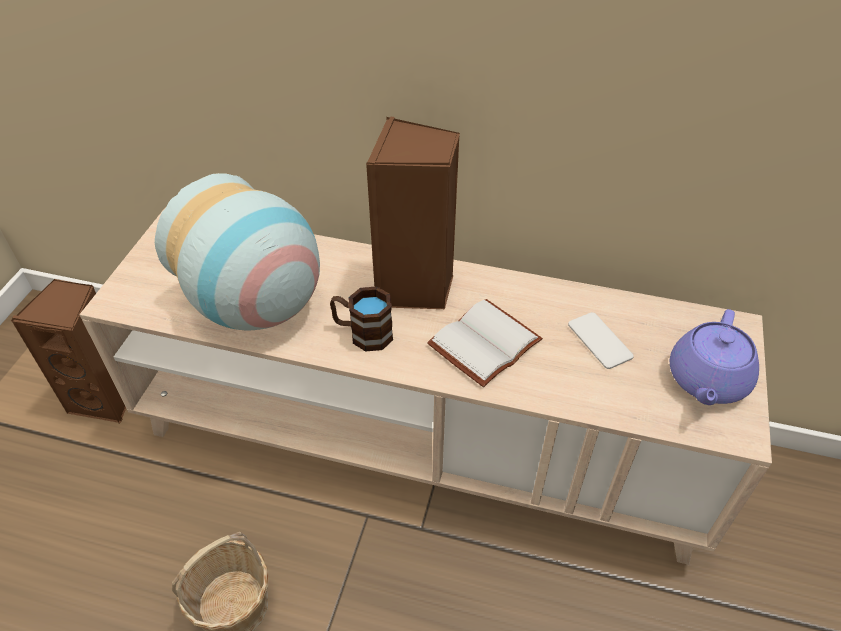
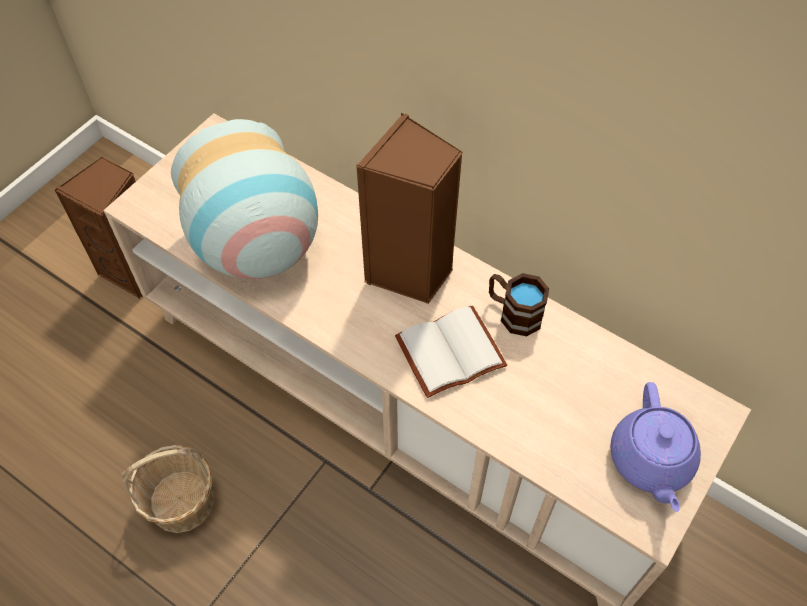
camera: 20 degrees right, 10 degrees up
(363, 333) = (341, 306): brown mug -> brown mug (513, 313)
(599, 341) = (564, 385): phone -> none
(707, 380) = (650, 461): purple teapot -> purple teapot turned 45 degrees counterclockwise

